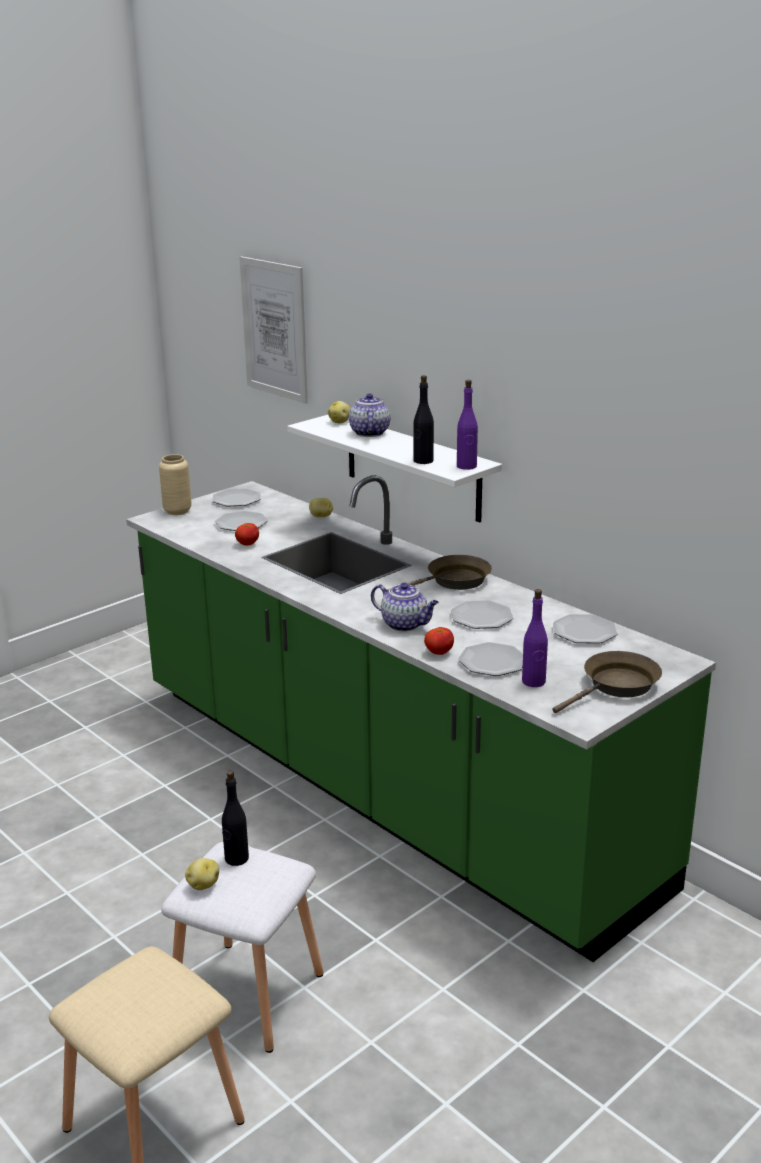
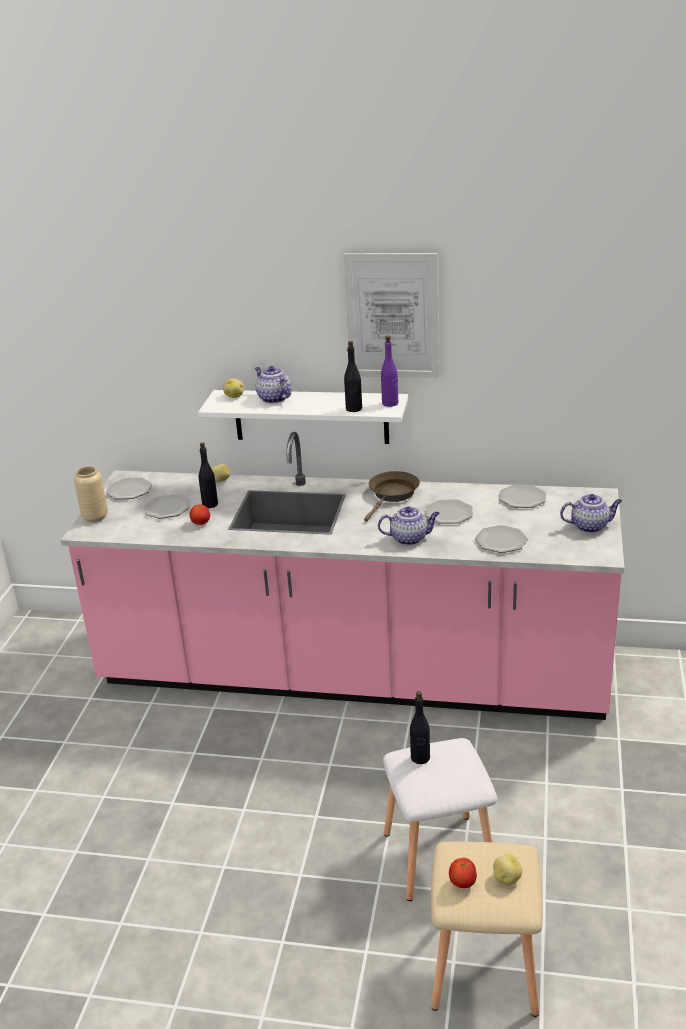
camera: 35 degrees left, 5 degrees up
(203, 885) = (423, 786): potato -> potato (506, 878)
(274, 329) = (129, 330): picture -> picture (392, 316)
(280, 532) = (210, 504): none -> black bottle
(383, 785) = (353, 675): green counter -> pink counter
(439, 653) = (461, 549): tomato -> tomato (462, 883)
(533, 682) = (543, 543): purple bottle -> none
(616, 686) = (590, 526): brown frying pan -> teapot

